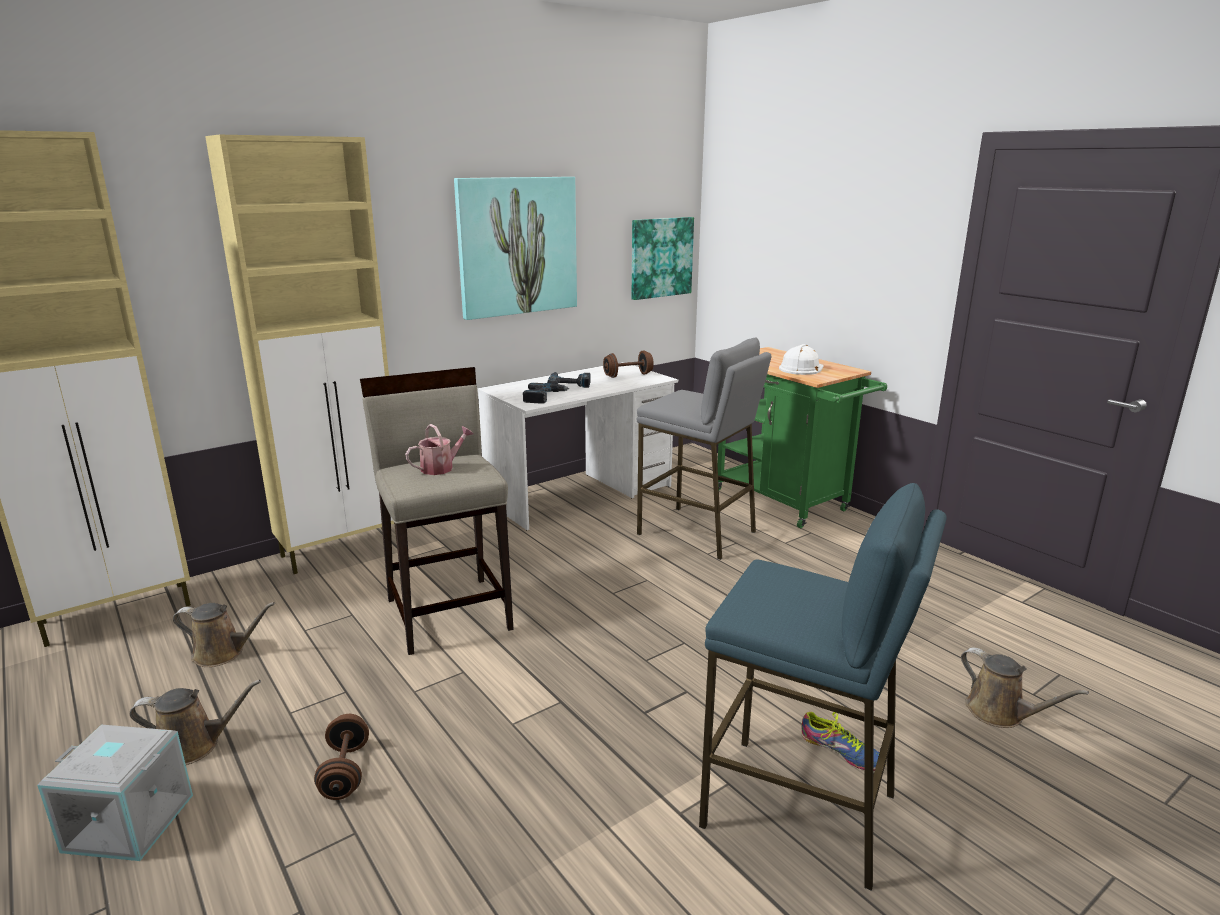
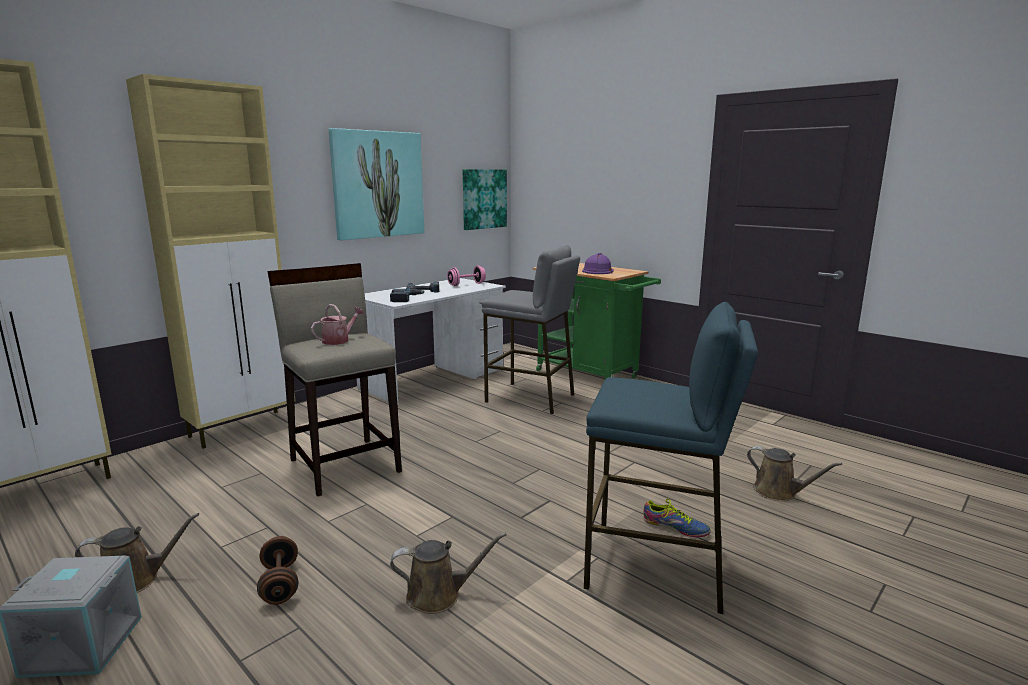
camera: 10 degrees left, 5 degrees down
(223, 653) = (149, 509): brown watering can -> brown watering can (439, 595)
(628, 375) = (466, 284): brown dumbbell -> pink dumbbell
(801, 368) = (598, 271): white hard hat -> purple hard hat

